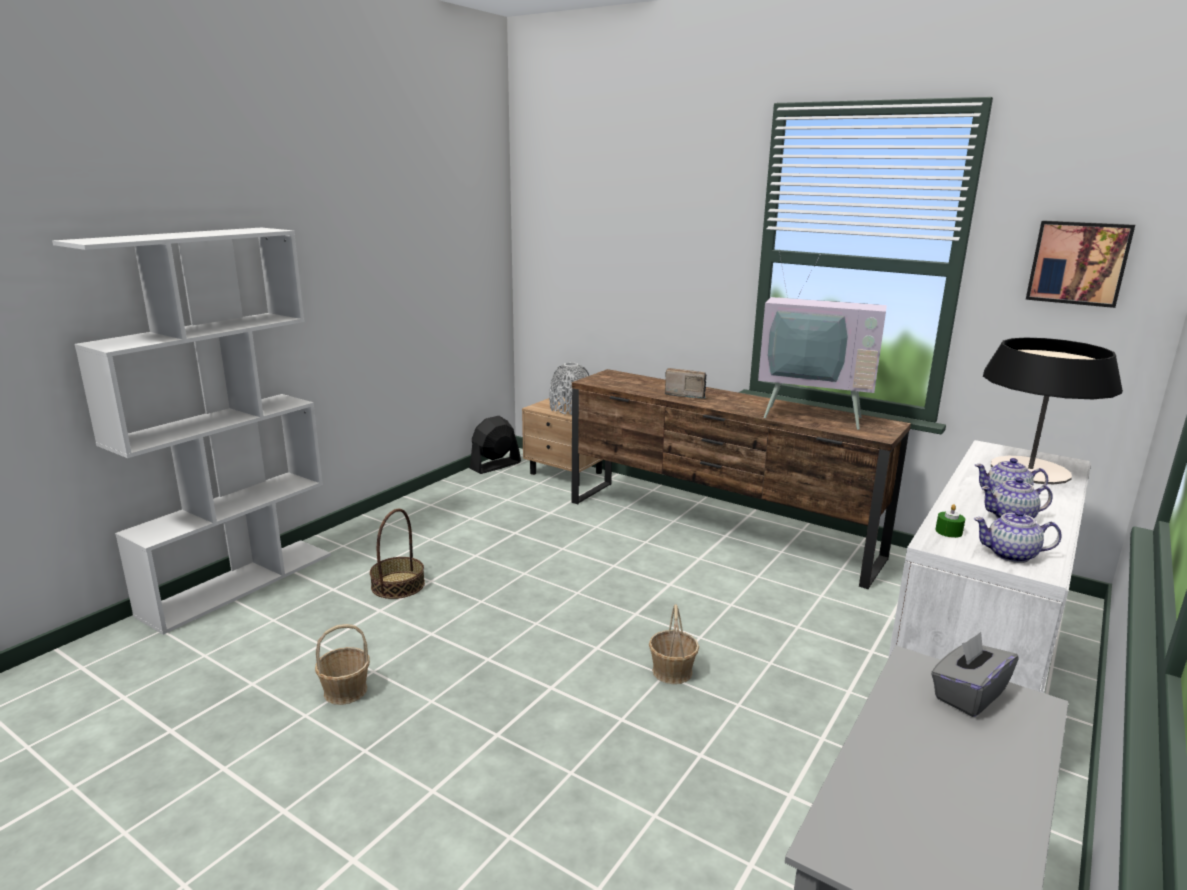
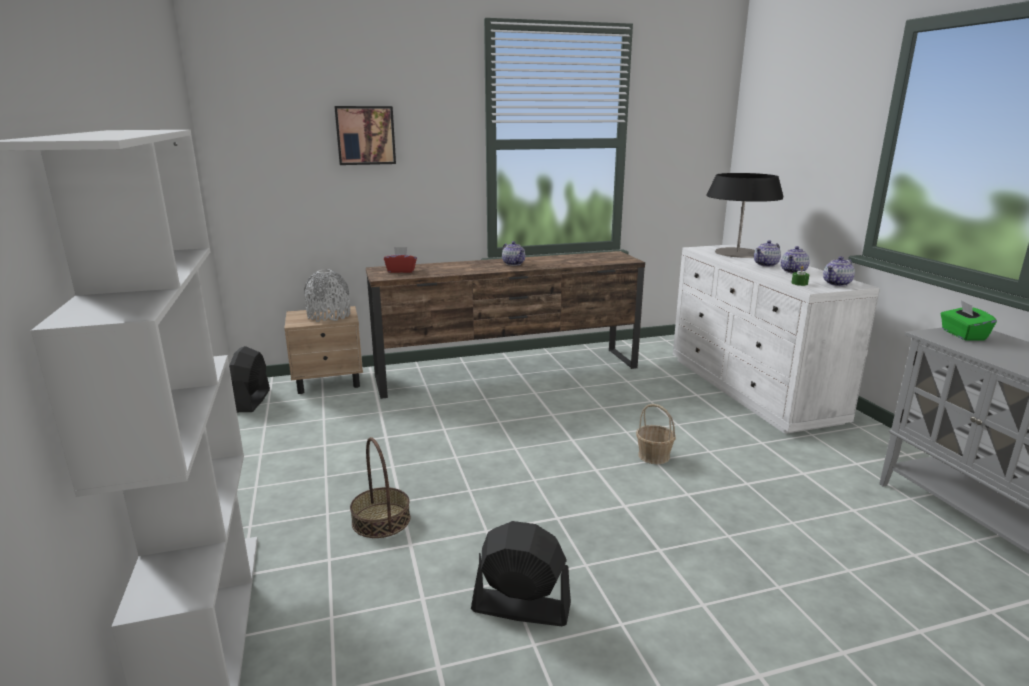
camera: 50 degrees left, 0 degrees up
(345, 691) = (520, 607): basket -> black fan
(620, 380) = (401, 271): none -> red tissue box
(685, 395) = (473, 268): radio -> none
(736, 402) = (513, 263): none -> teapot
(814, 415) = (572, 259): television -> none
(968, 695) = (962, 335): grey tissue box -> green tissue box
(1078, 263) = (684, 131): picture -> picture (365, 135)

